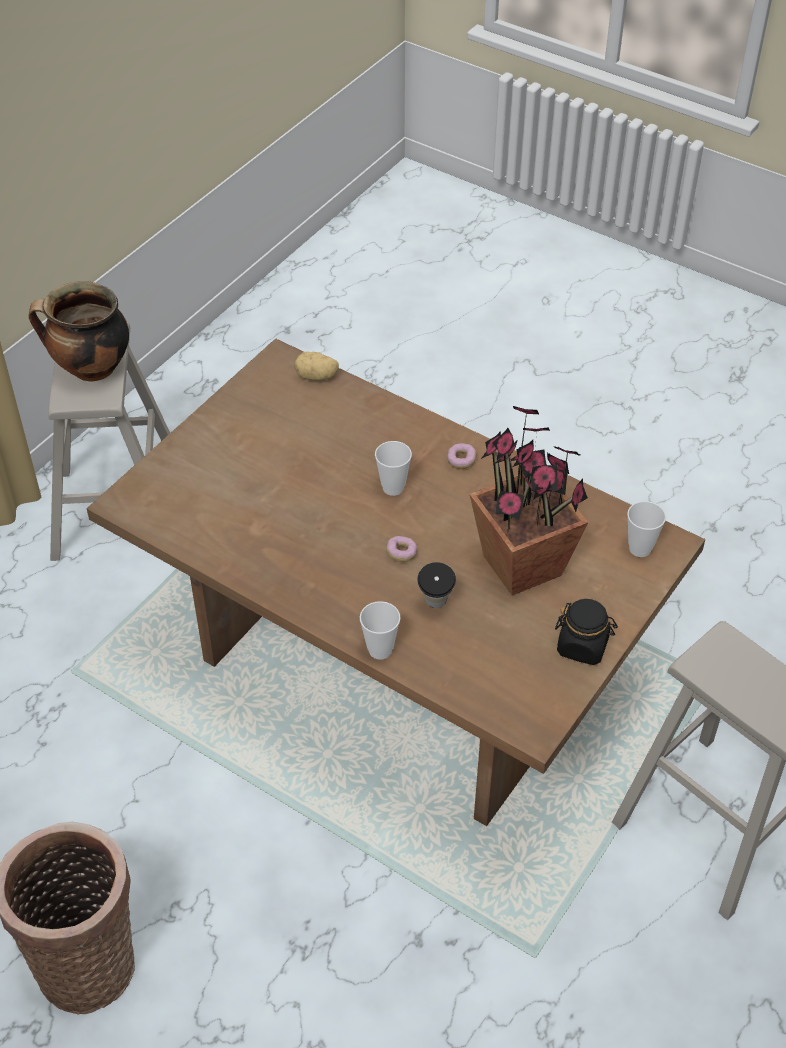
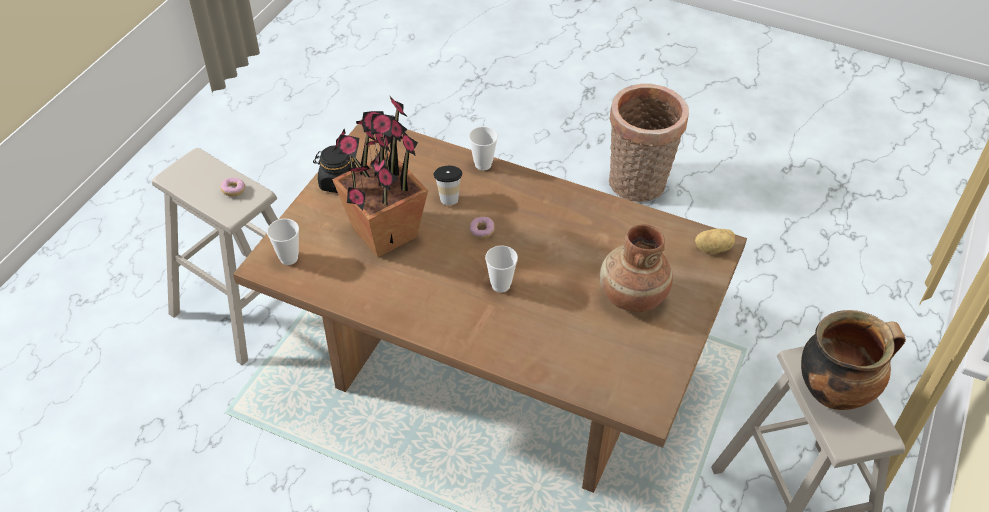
camera: 170 degrees right, 0 degrees up
(251, 459) = (632, 296): none -> brown vase
(316, 377) = (604, 393): potato -> potato (713, 248)
(461, 461) = (445, 318): donut -> donut (233, 191)

